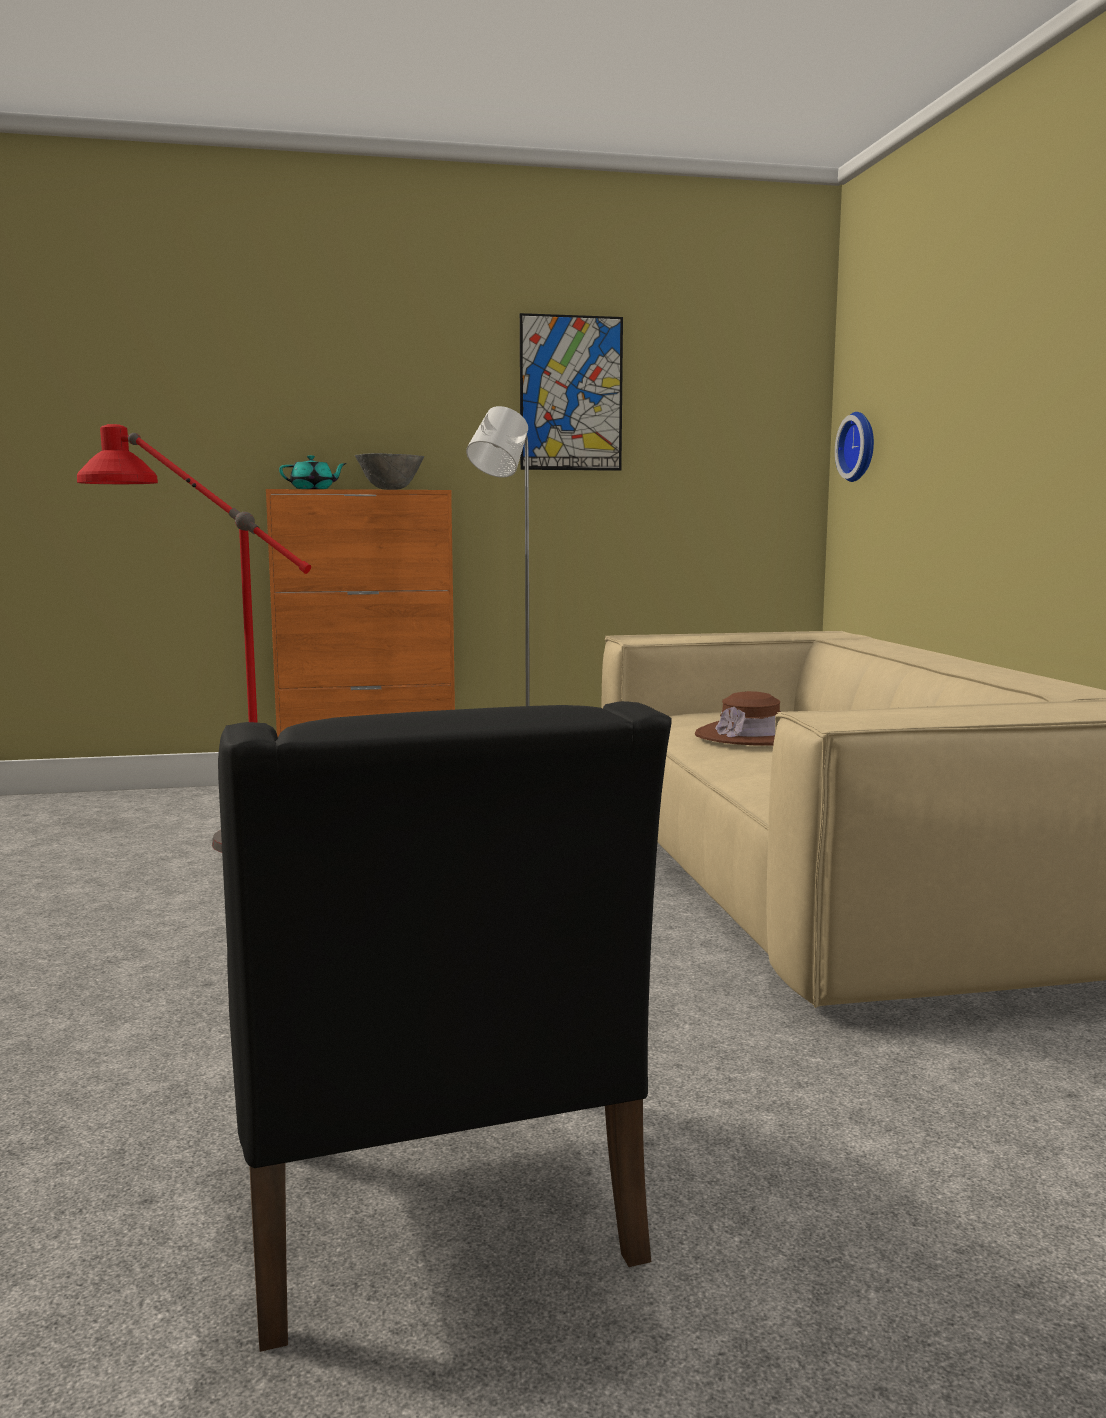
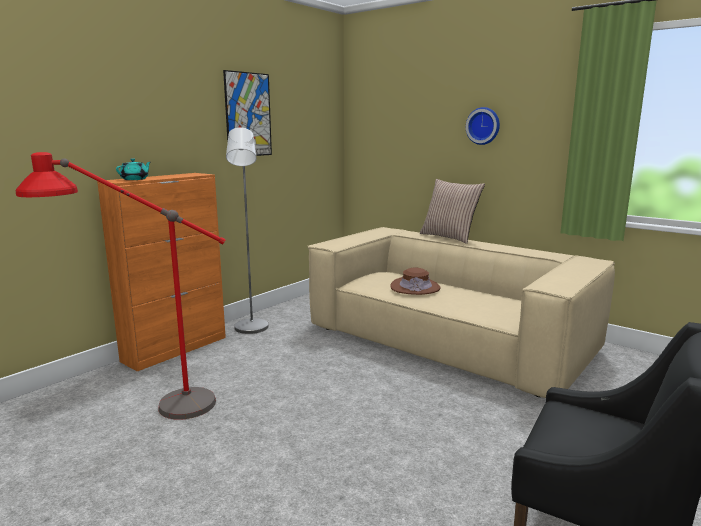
camera: 40 degrees left, 5 degrees up
(390, 489) = (175, 175): grey bowl -> none
(860, 447) = (369, 141): wall clock -> wall clock (483, 126)
(927, 651) = (449, 237): none -> pillow

